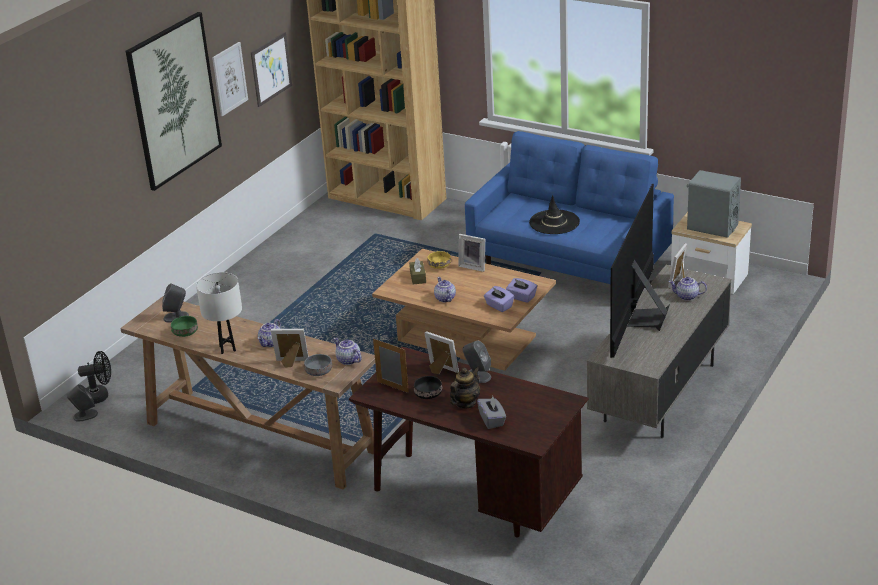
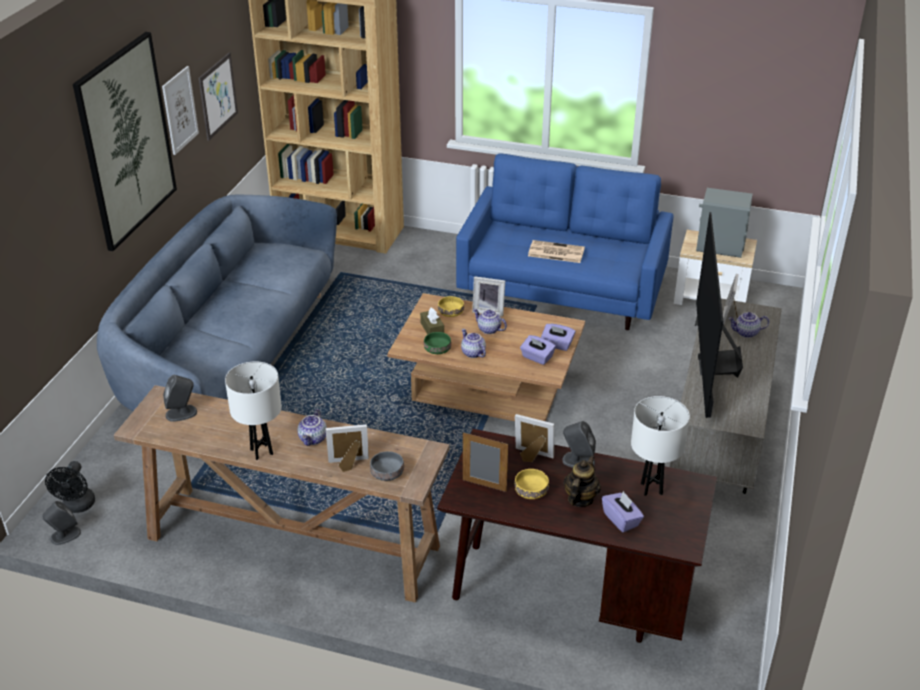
camera: 15 degrees left, 5 degrees up
(100, 396) = (77, 506): black fan -> black fan turned 120 degrees clockwise
(185, 333) = (200, 434): green bowl -> green bowl (437, 350)
(256, 296) = (230, 358): none -> blue sofa
(347, 360) = (416, 454): teapot -> teapot (488, 329)
(427, 394) = (530, 491): black bowl -> yellow bowl
(492, 420) = (621, 519): grey tissue box -> purple tissue box
(528, 401) = (651, 489): none -> white table lamp
(554, 222) = (555, 252): black hat -> newspaper

